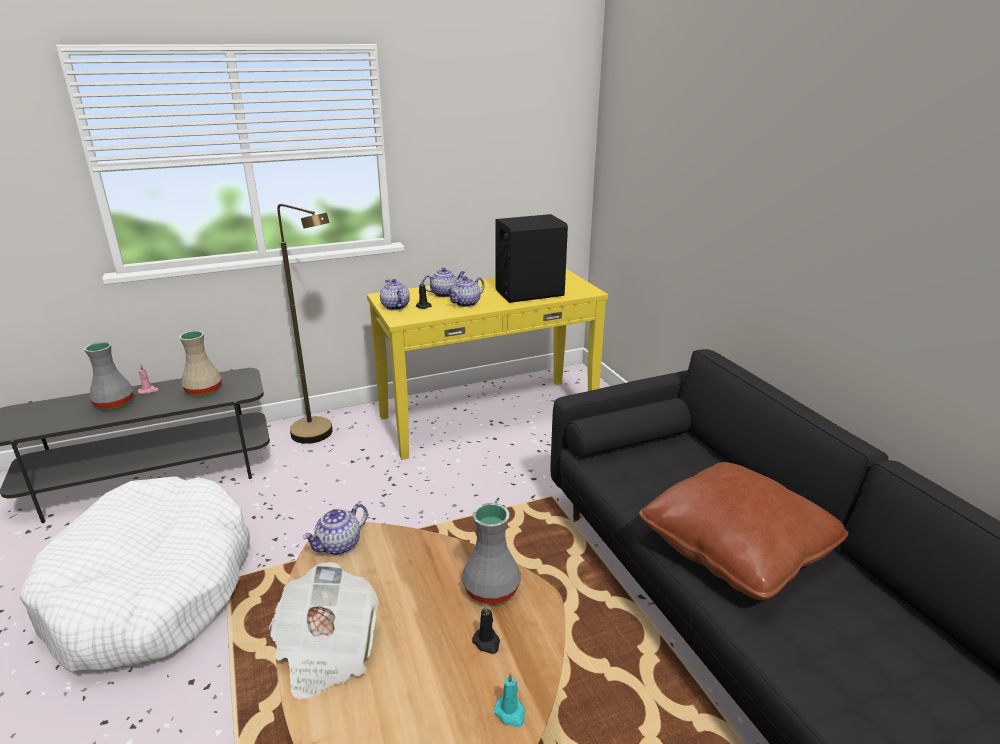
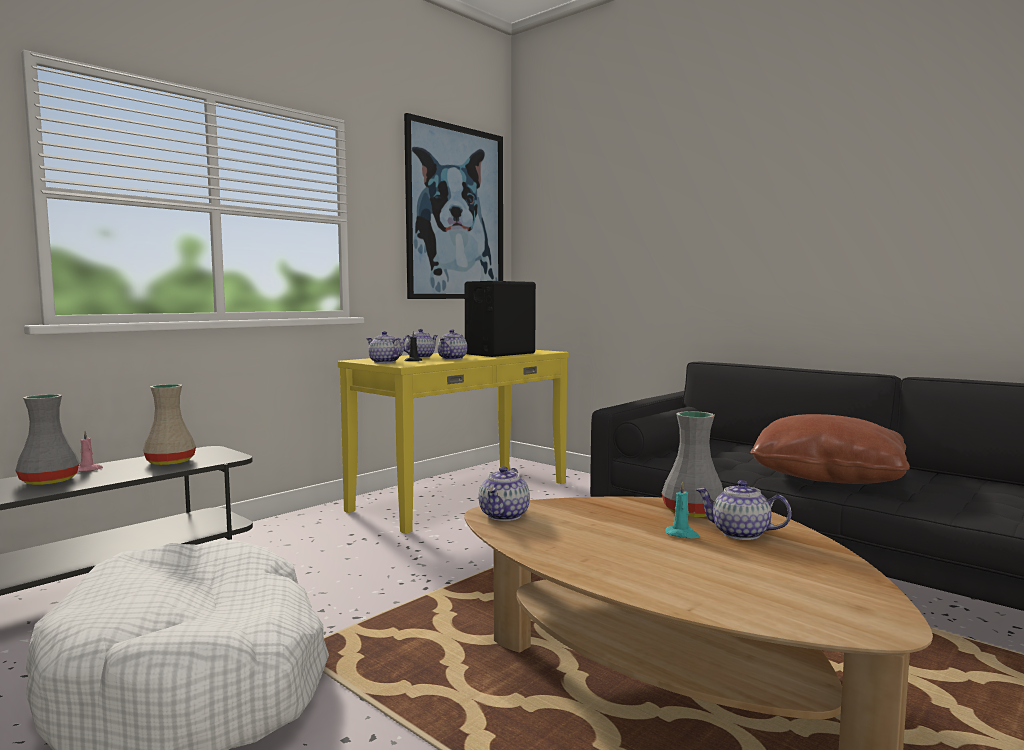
camera: 25 degrees left, 20 degrees down
(320, 436) = (287, 533): brown floor lamp -> none
(326, 650) = (602, 564): newspaper -> none
(487, 642) = (740, 533): black candle -> teapot
(510, 713) = (826, 558): turquoise candle -> turquoise candle (682, 534)
(519, 123) = (455, 213): none -> picture

